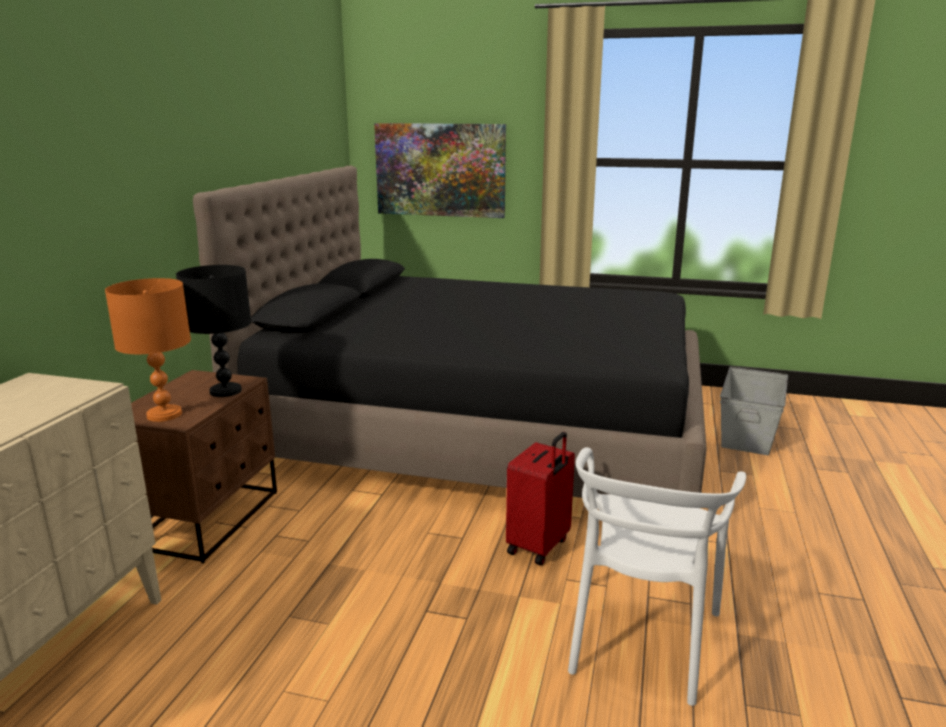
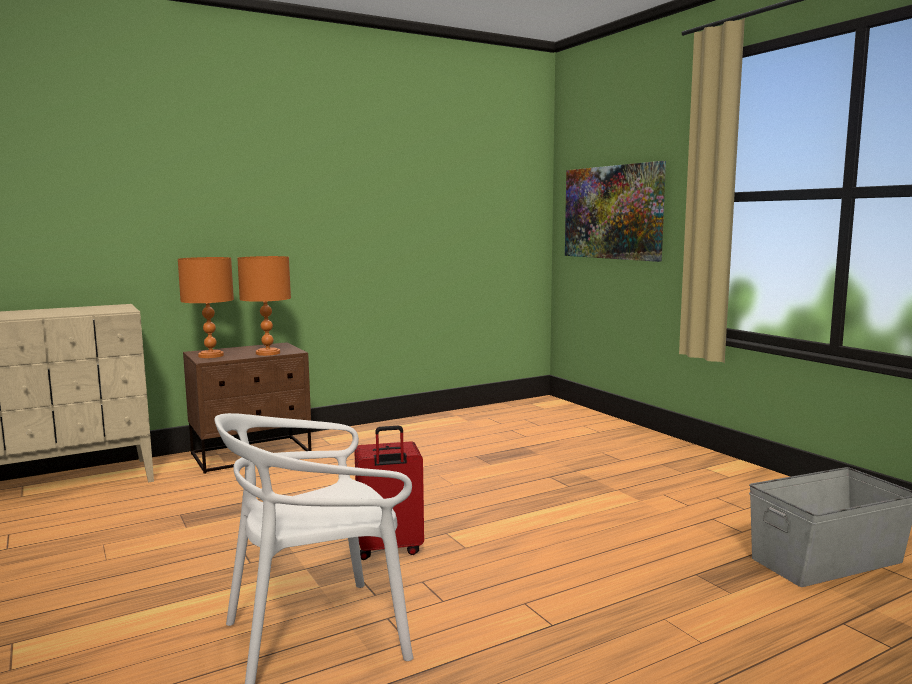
camera: 45 degrees right, 10 degrees down
(226, 391) = (268, 353): black table lamp -> orange table lamp
(481, 430) = (527, 465): black bed -> none

